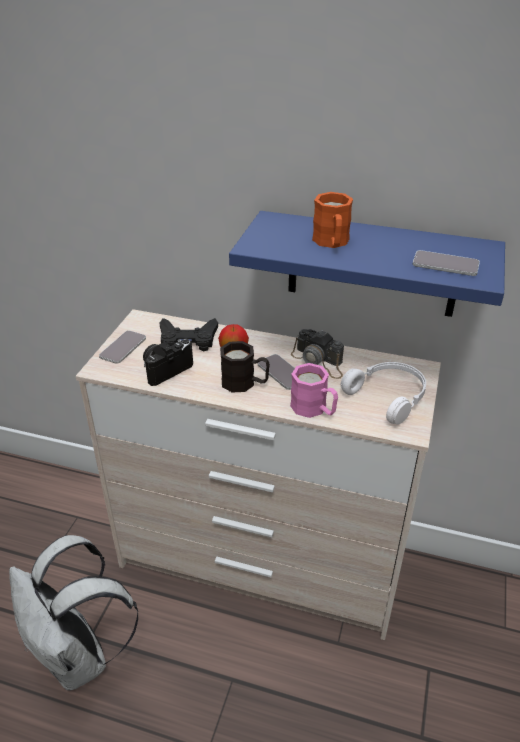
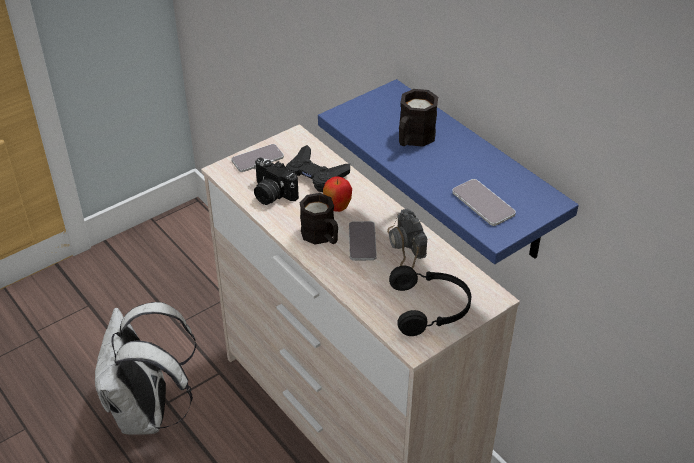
camera: 35 degrees right, 5 degrees up
(165, 369) = (271, 194): camera -> camera turned 135 degrees counterclockwise
(314, 409) = (354, 287): pink mug -> none
(332, 243) = (413, 139): orange mug -> black mug
(388, 396) = (431, 308): white headphones -> black headphones

